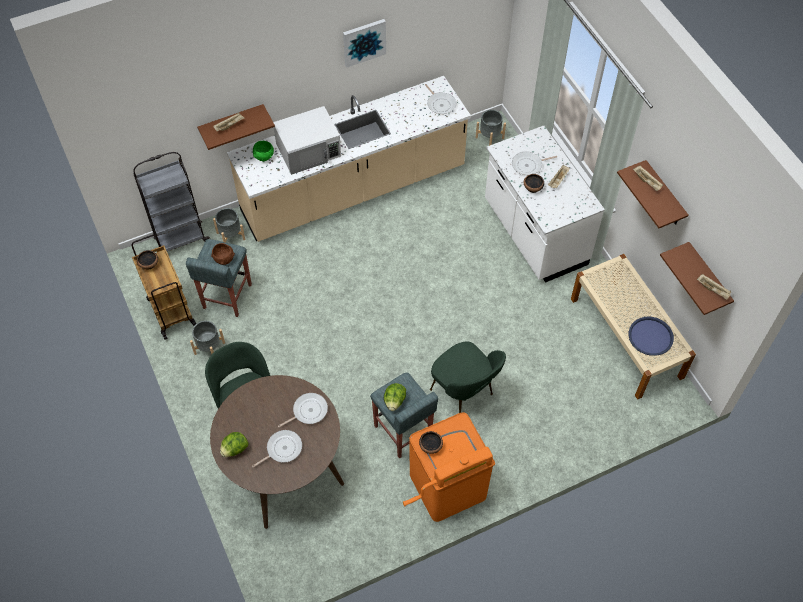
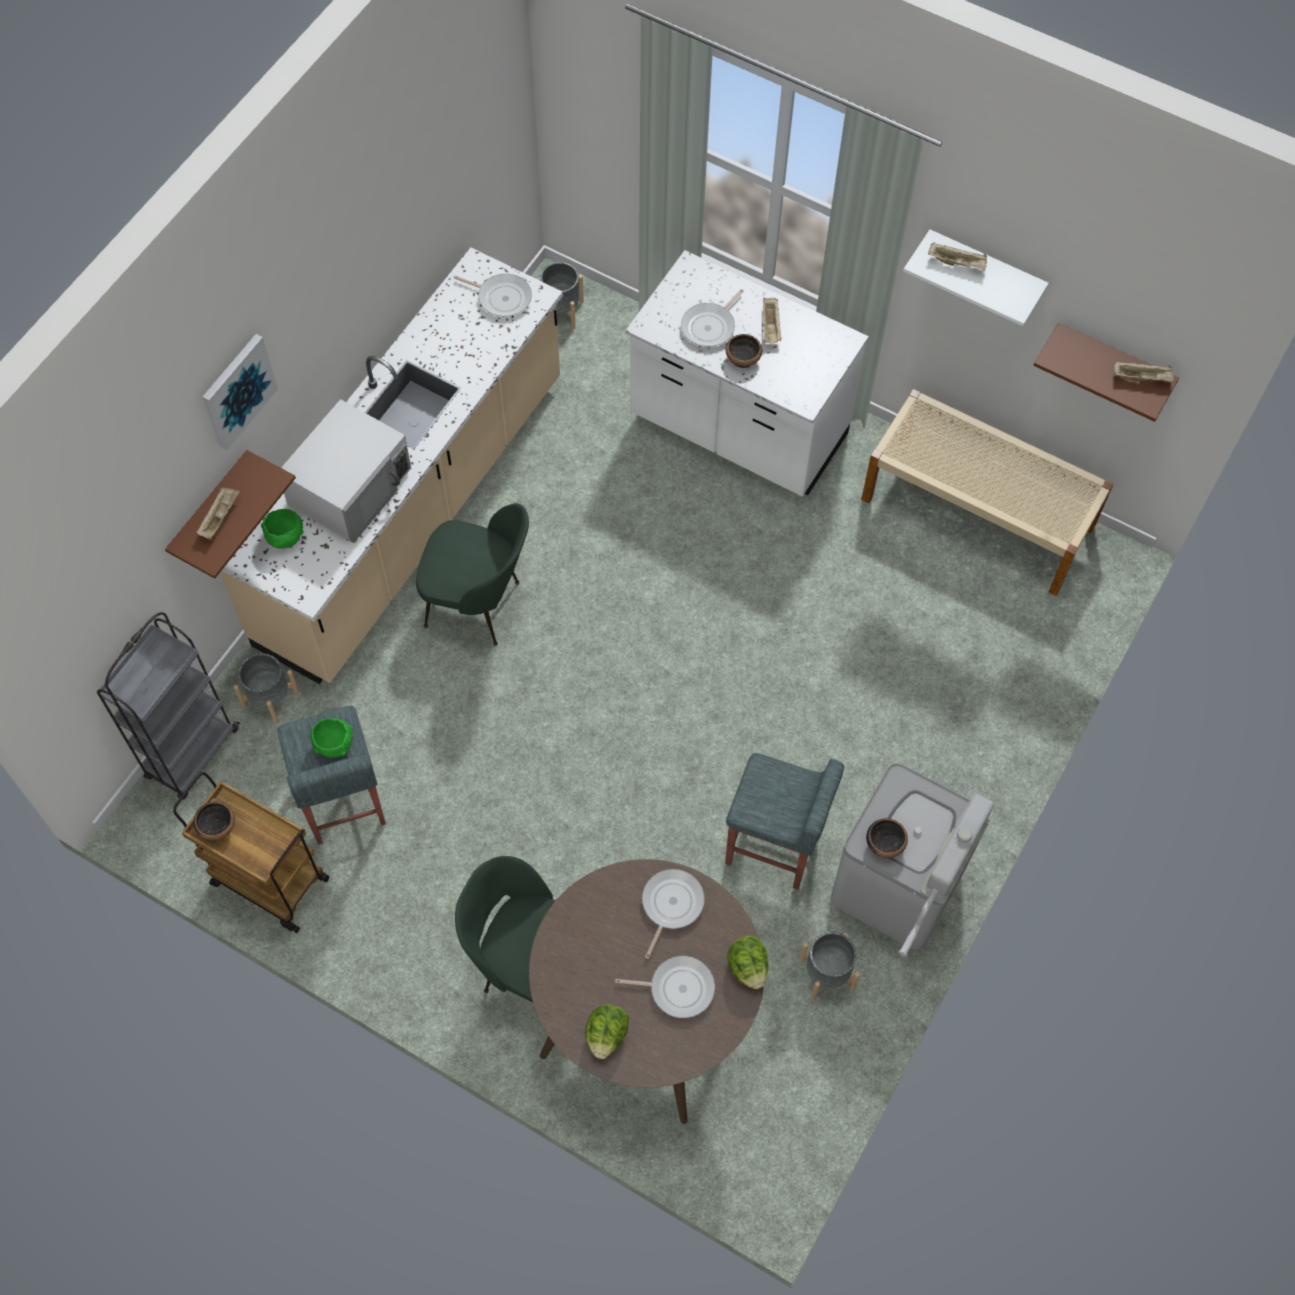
camera: 35 degrees left, 5 degrees up
(209, 348) = (379, 902): grey planter -> grey planter (826, 974)
(224, 259) = (334, 745): brown bowl -> green bowl
(282, 449) = (677, 988): frying pan -> frying pan turned 75 degrees clockwise
(364, 42) = (360, 257): picture -> picture (237, 390)
(394, 401) = (771, 808): lettuce -> lettuce (748, 967)
(446, 488) = (896, 890): orange washing machine -> grey washing machine
(464, 396) = (820, 737): green chair -> green chair (480, 607)
(650, 336) = (1037, 493): blue tray -> none
(664, 195) = (984, 271): brown shelf -> white shelf

